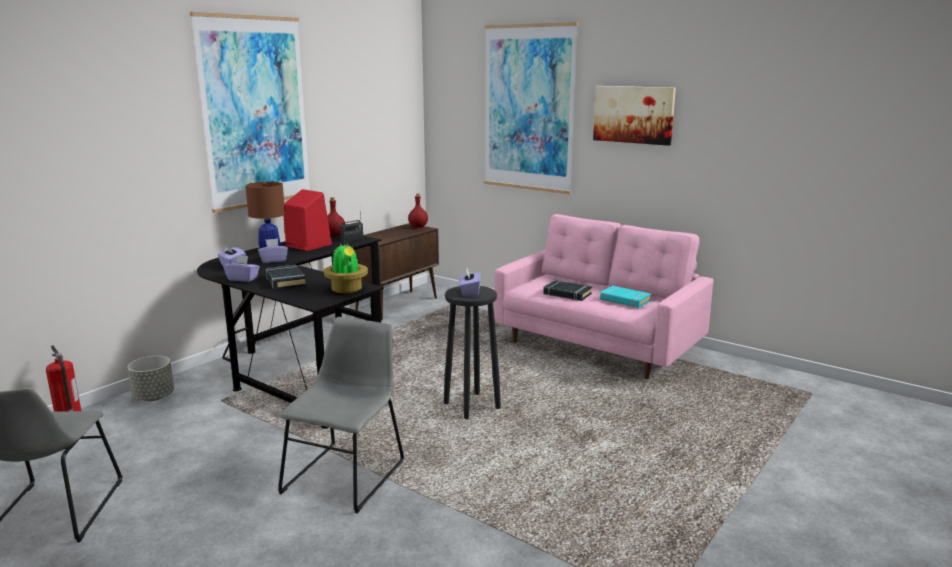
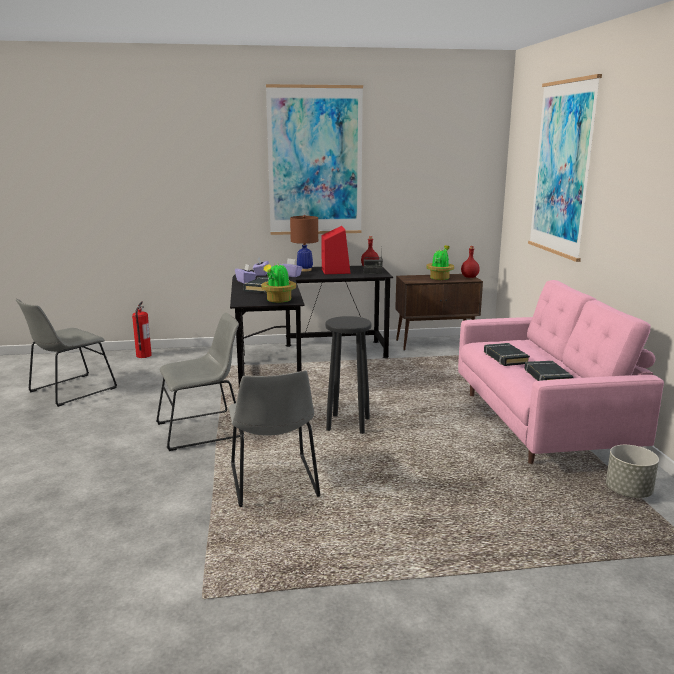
camera: 45 degrees right, 0 degrees up
(154, 397) = (200, 353): grey planter -> grey planter (628, 492)
(396, 233) = (440, 278): none -> potted plant
(469, 293) = (346, 322): purple tissue box -> none
(519, 486) = (274, 483): none -> grey chair
(624, 300) = (547, 377): turquoise book -> black book
(633, 114) = (630, 177): picture -> none

